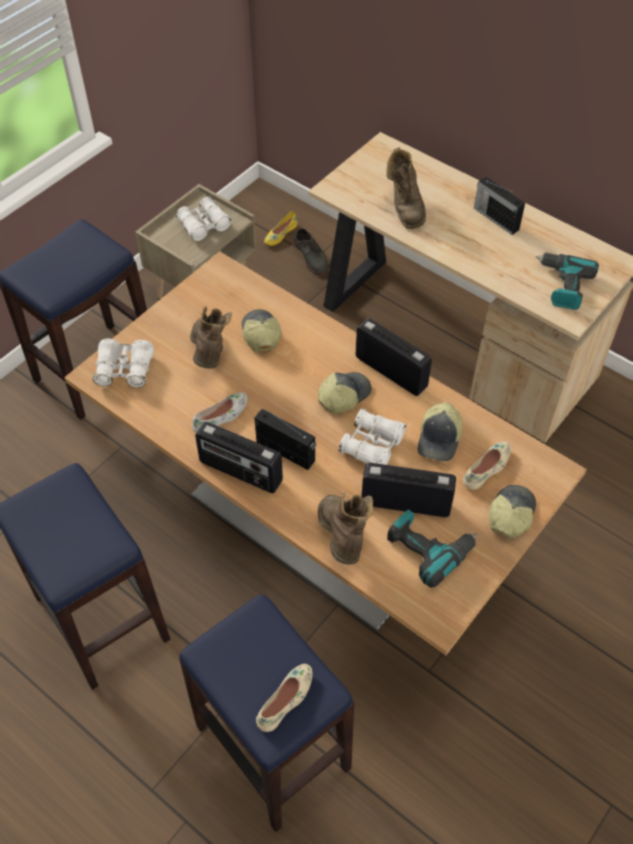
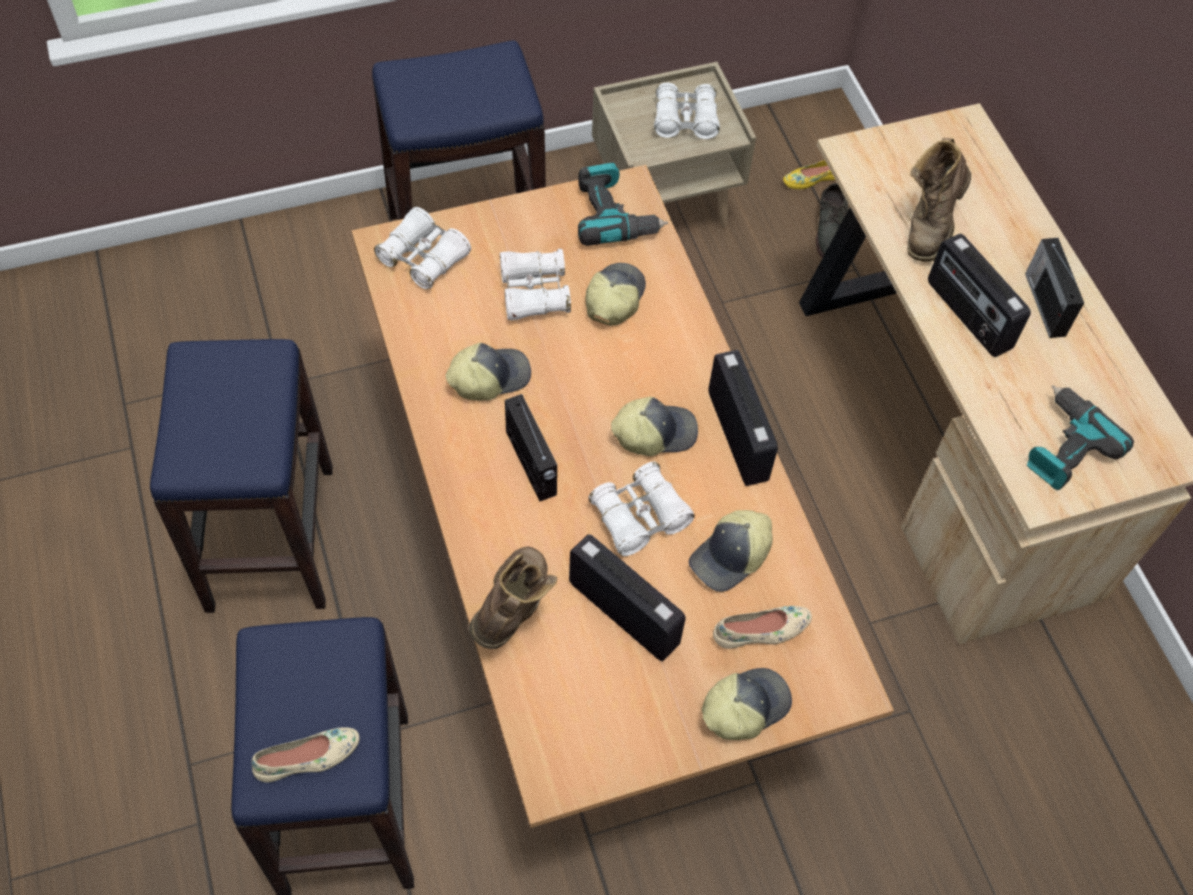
camera: 30 degrees right, 5 degrees up
(210, 355) = (534, 293): brown boot -> white binoculars
(221, 417) = (489, 377): white shoe -> cap
(240, 472) = (459, 458): radio -> radio (967, 315)
(429, 548) = (608, 685): power drill -> power drill (614, 215)

